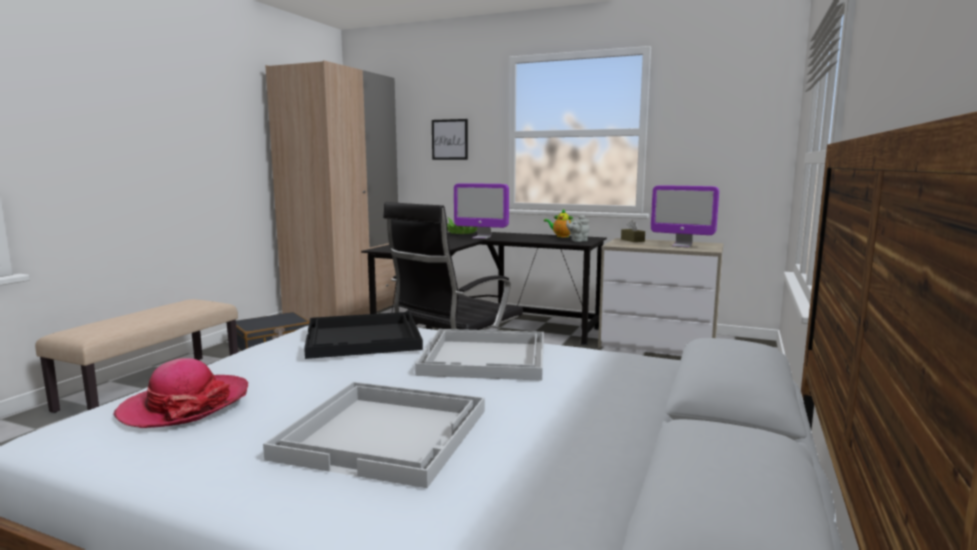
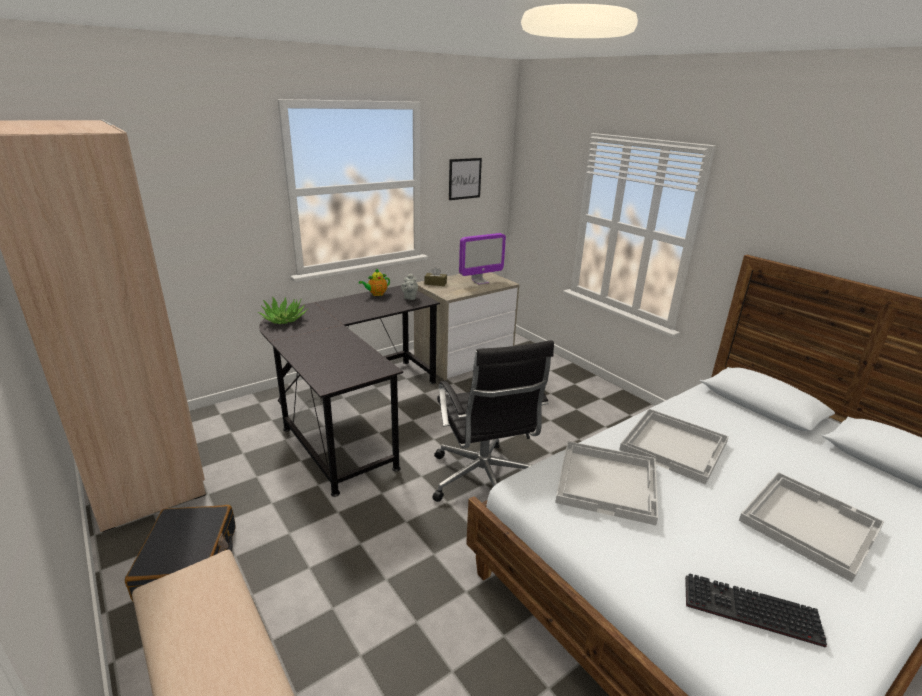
camera: 60 degrees left, 15 degrees up
(185, 405) = (748, 612): hat -> keyboard
(364, 338) = (608, 482): black tray -> white tray
(449, 139) = (208, 204): picture -> picture (464, 178)
(481, 237) = (329, 321): monitor -> none

